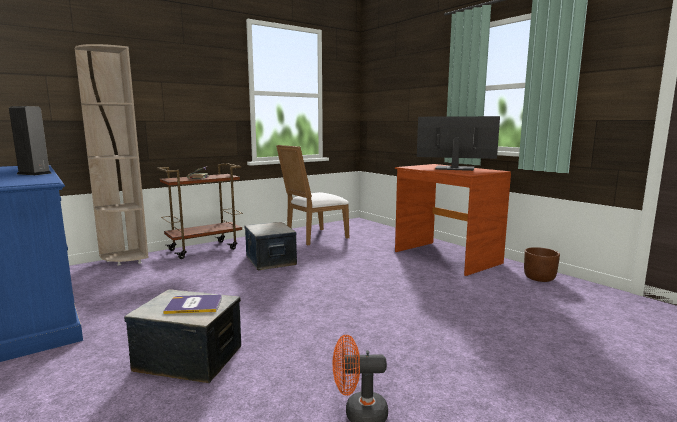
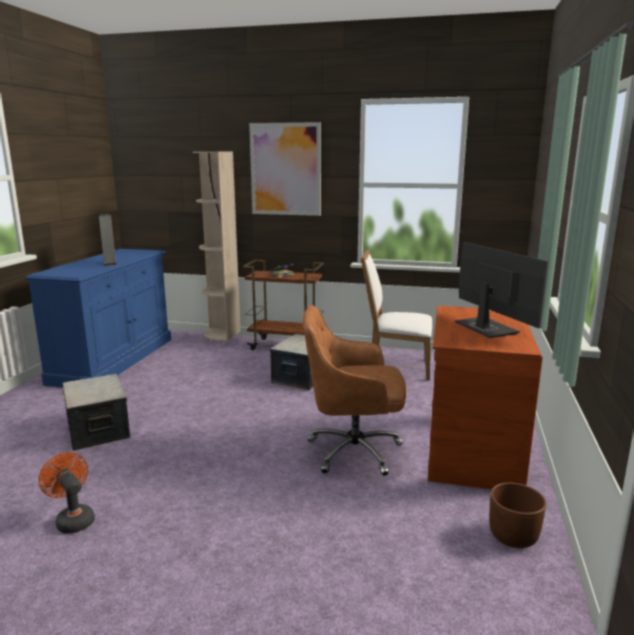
camera: 50 degrees right, 5 degrees up
(181, 75) = (285, 169): none -> picture
(194, 305) = (95, 391): book -> none
(404, 280) = (354, 450): none -> brown office chair

